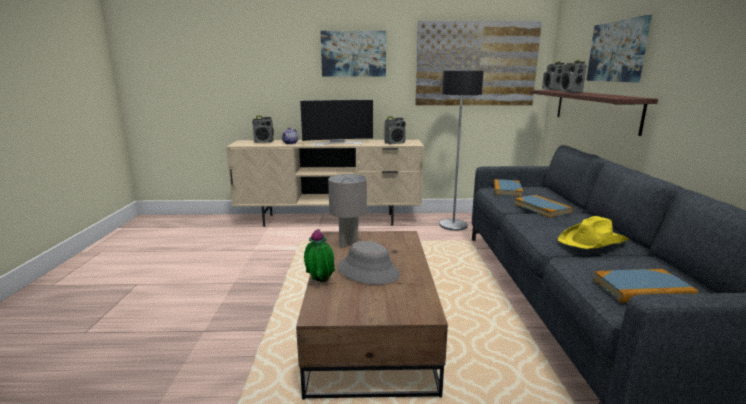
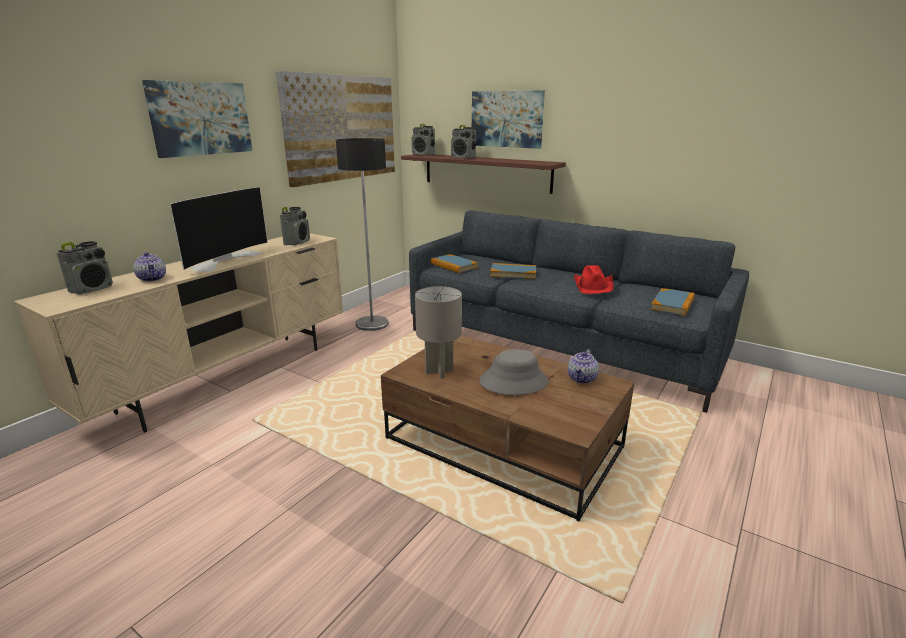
camera: 55 degrees left, 5 degrees up
(320, 282) = (512, 412): potted plant -> none
(414, 297) = (582, 379): none -> teapot
(593, 241) = (593, 286): yellow hat -> red hat

